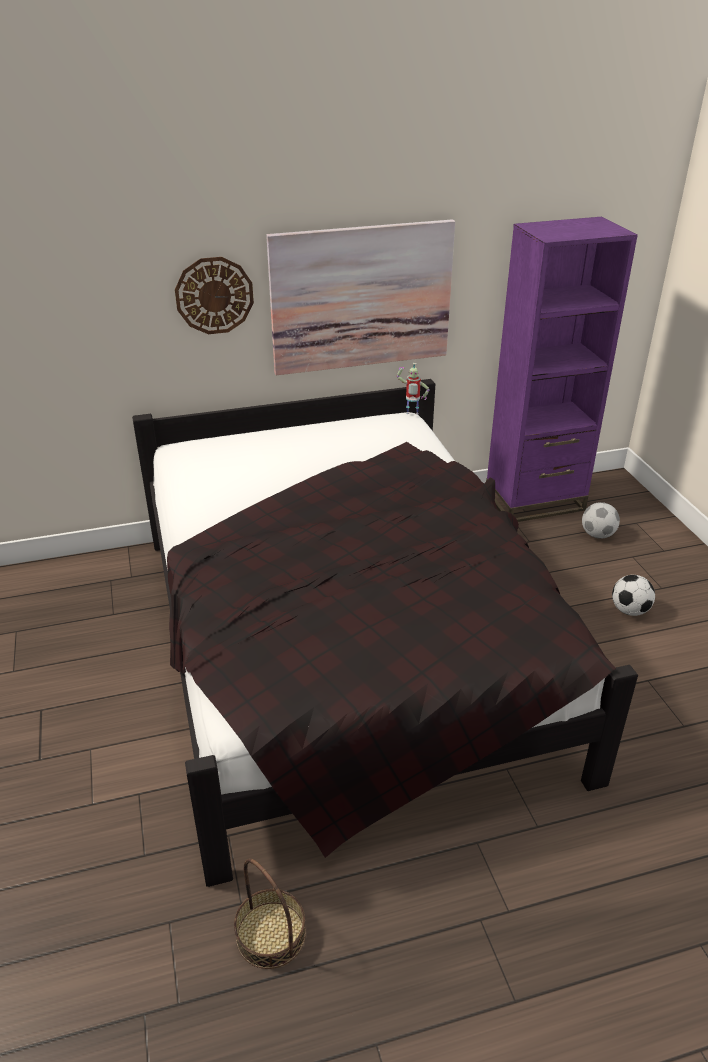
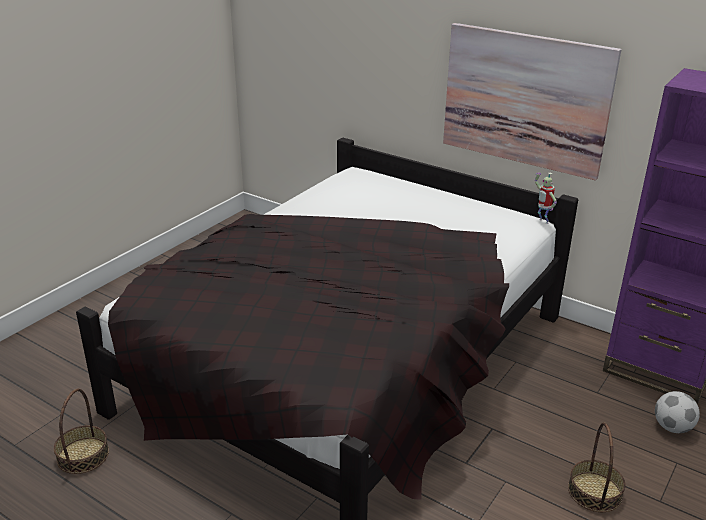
camera: 50 degrees right, 5 degrees down
(214, 295) = (410, 63): wall clock -> none
(629, 610) = (594, 492): football -> basket

